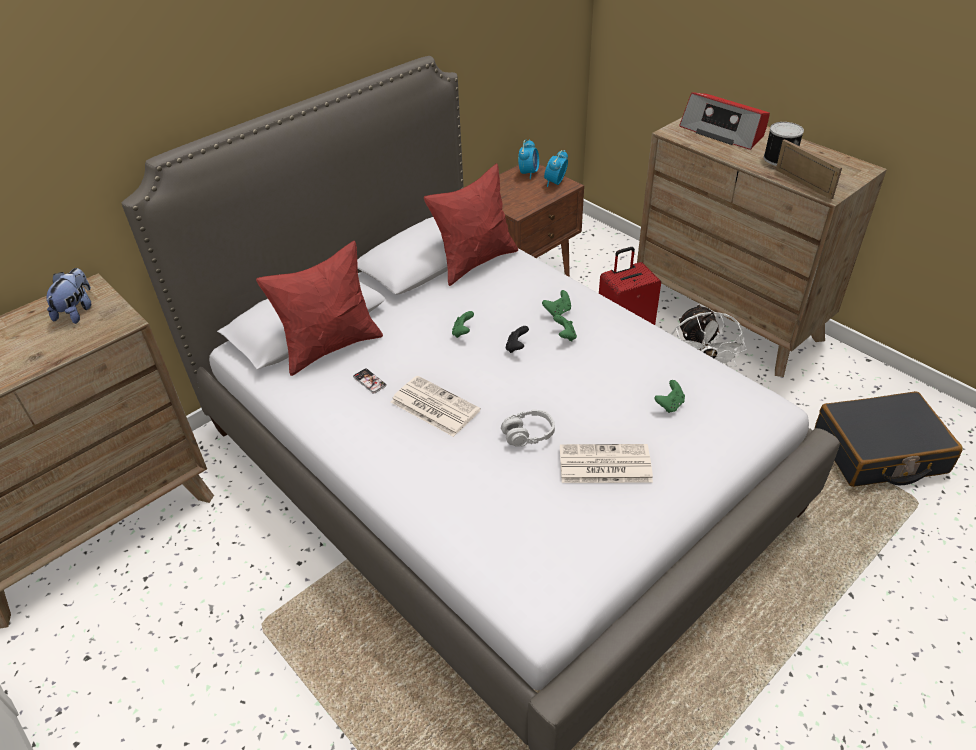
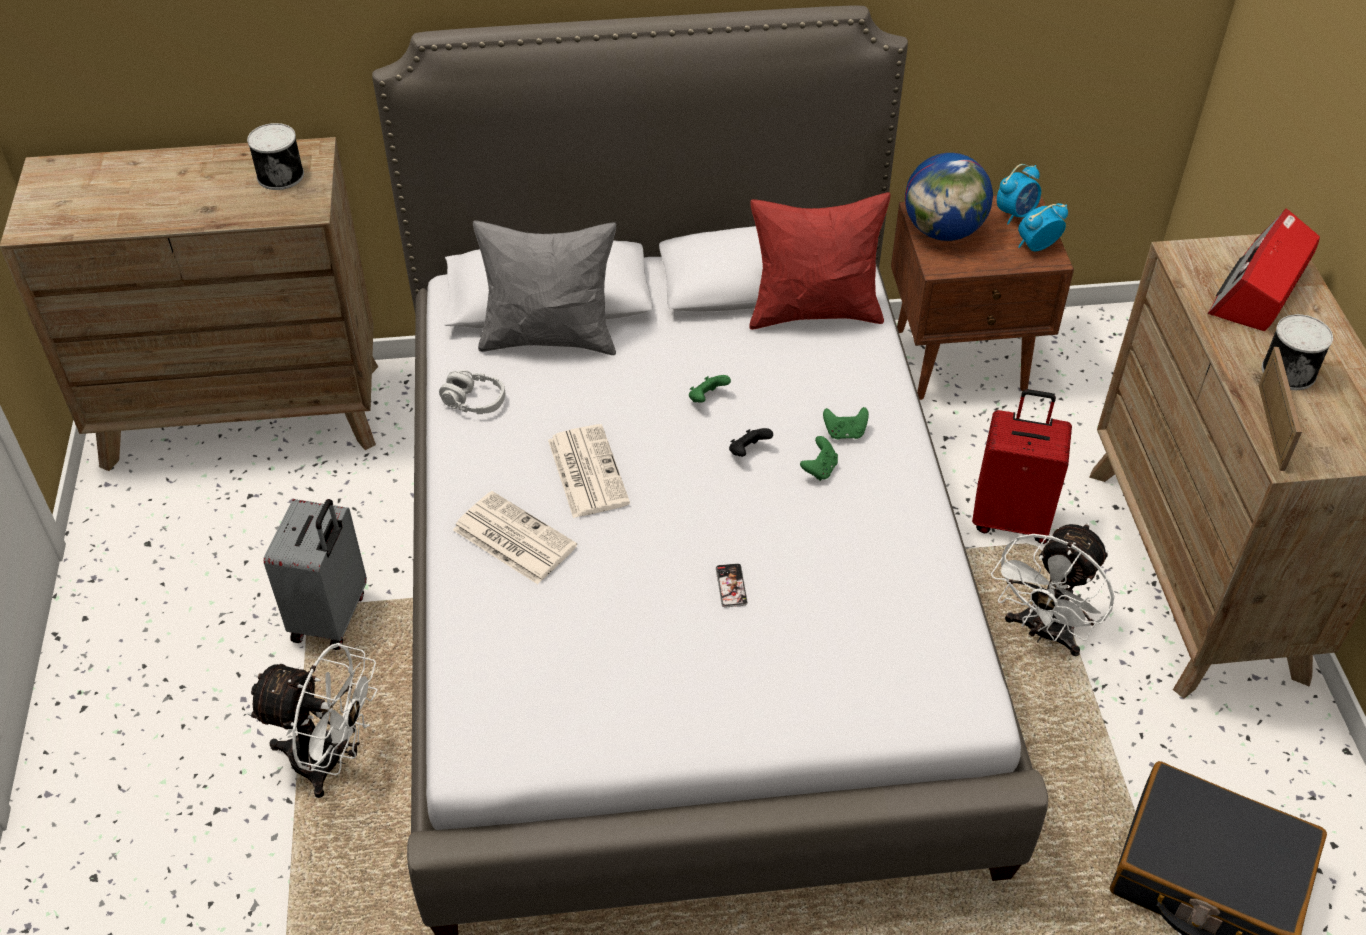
camera: 35 degrees right, 5 degrees up
(77, 311) = (281, 175): plush toy -> can
(280, 619) = (332, 617): none -> grey suitcase
(331, 346) = (550, 338): red pillow -> grey pillow
(365, 713) = (330, 761): none -> white fan
(369, 381) = (551, 403): phone -> phone (731, 586)
(501, 195) = (943, 231): none -> globe
(528, 434) = (651, 562): grey headphones -> grey headphones (474, 401)
(603, 465) = (696, 647): newspaper -> newspaper (512, 538)
(669, 405) = (850, 626): green game controller -> none
(723, 132) = (1259, 289): radio -> radio turned 45 degrees clockwise

